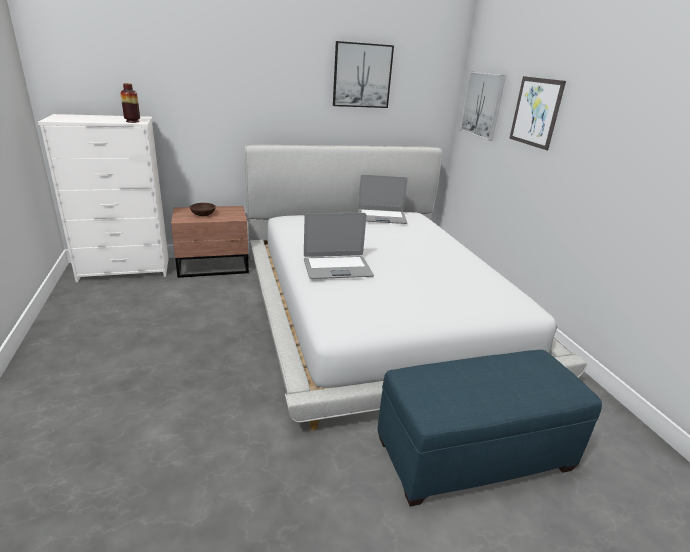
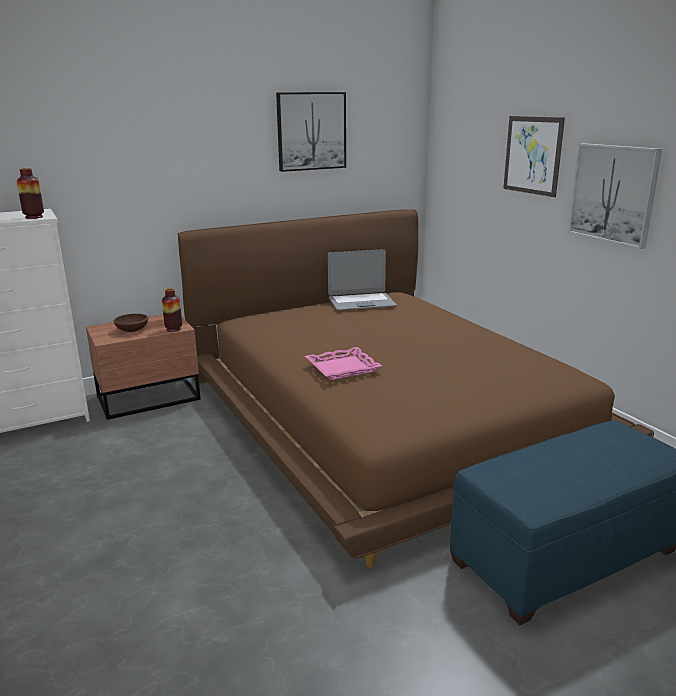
camera: 10 degrees left, 5 degrees down
(232, 218) = (173, 329): none -> vase
(337, 268) = (342, 368): laptop -> pink tray
(377, 309) = (384, 416): white bed -> brown bed
(482, 105) = (460, 153): picture -> picture (613, 194)

